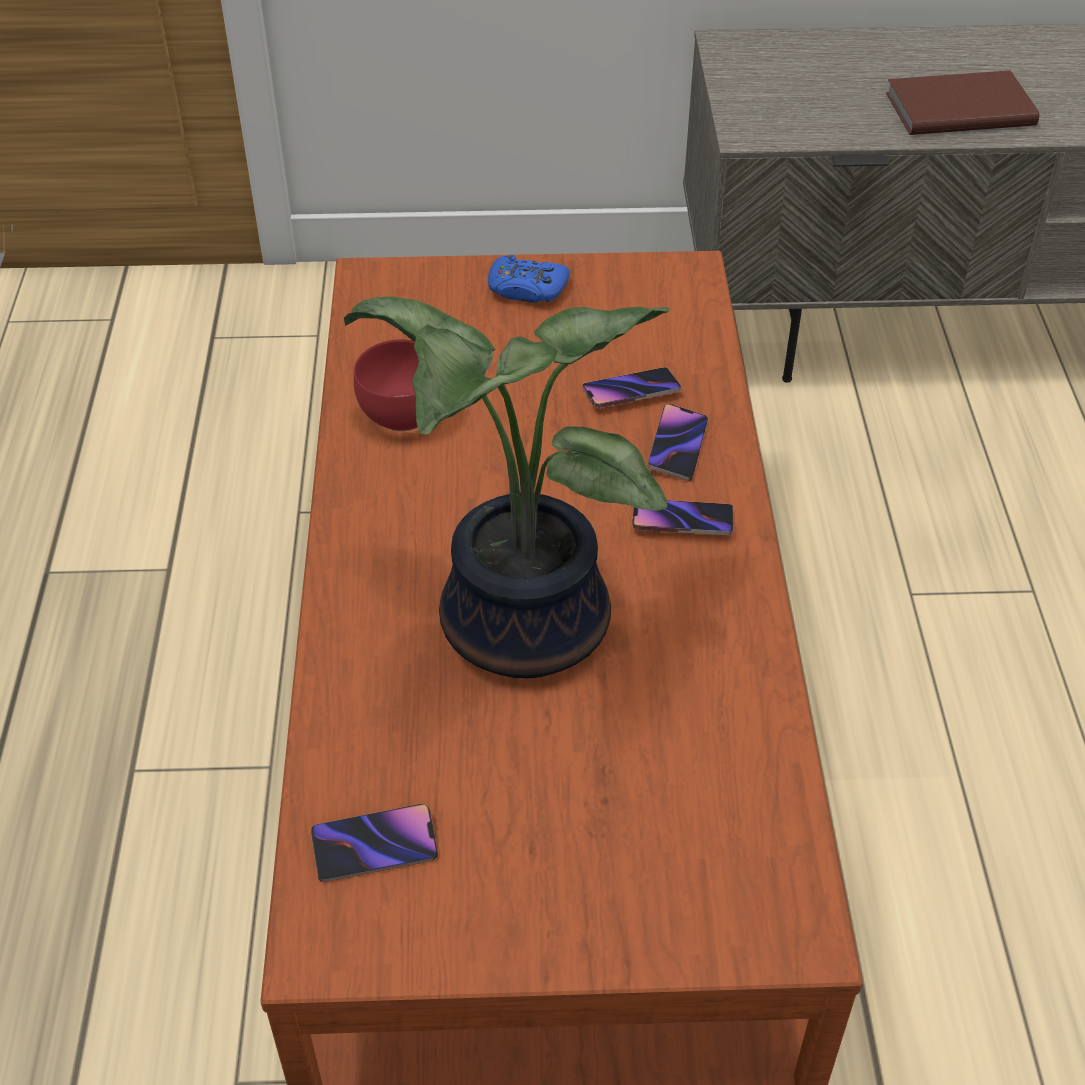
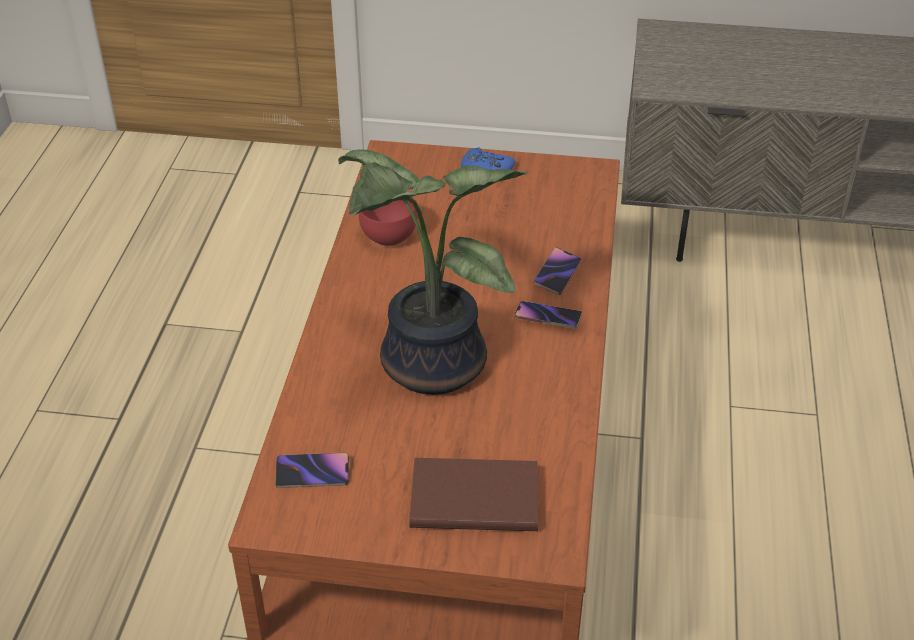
camera: 10 degrees right, 5 degrees down
(631, 392) = (536, 239): phone -> none
(957, 108) = (801, 83): brown book -> brown book (472, 496)

